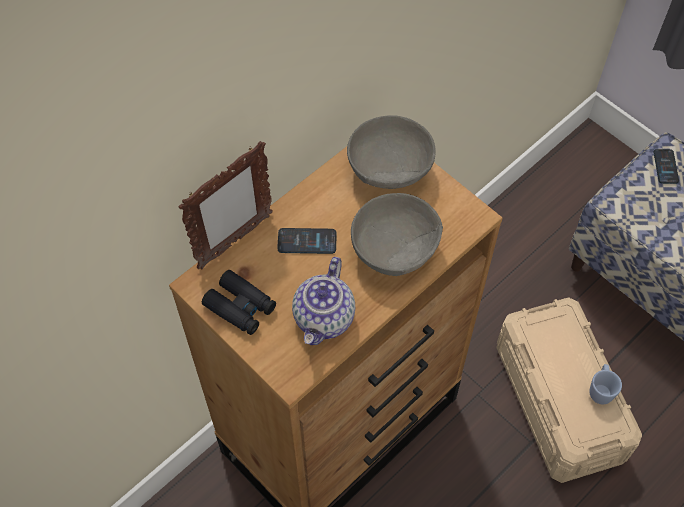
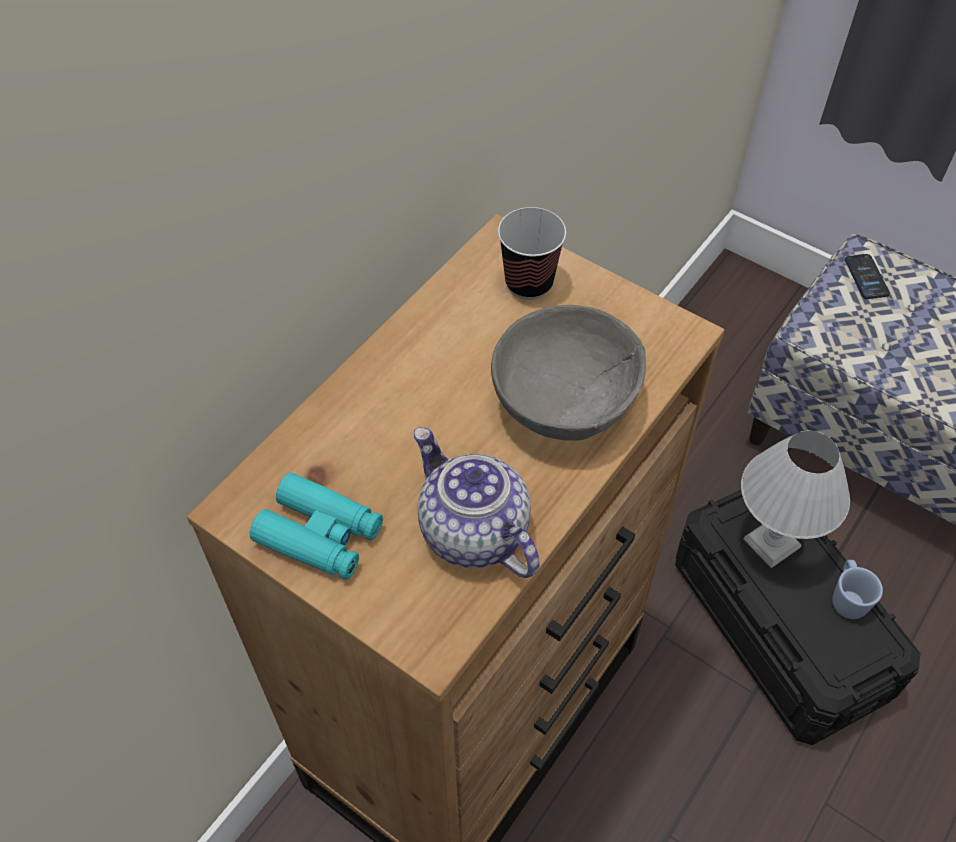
camera: 10 degrees left, 5 degrees down
(234, 242) = (291, 428): picture frame -> none
(240, 307) = (320, 534): black binoculars -> turquoise binoculars
(307, 241) = (415, 410): phone -> none
(325, 318) = (472, 532): teapot -> teapot turned 135 degrees clockwise
(390, 170) = (529, 283): grey bowl -> cup
(558, 345) = (771, 544): none -> white table lamp
(558, 401) = (777, 627): beige storage box -> black storage box

